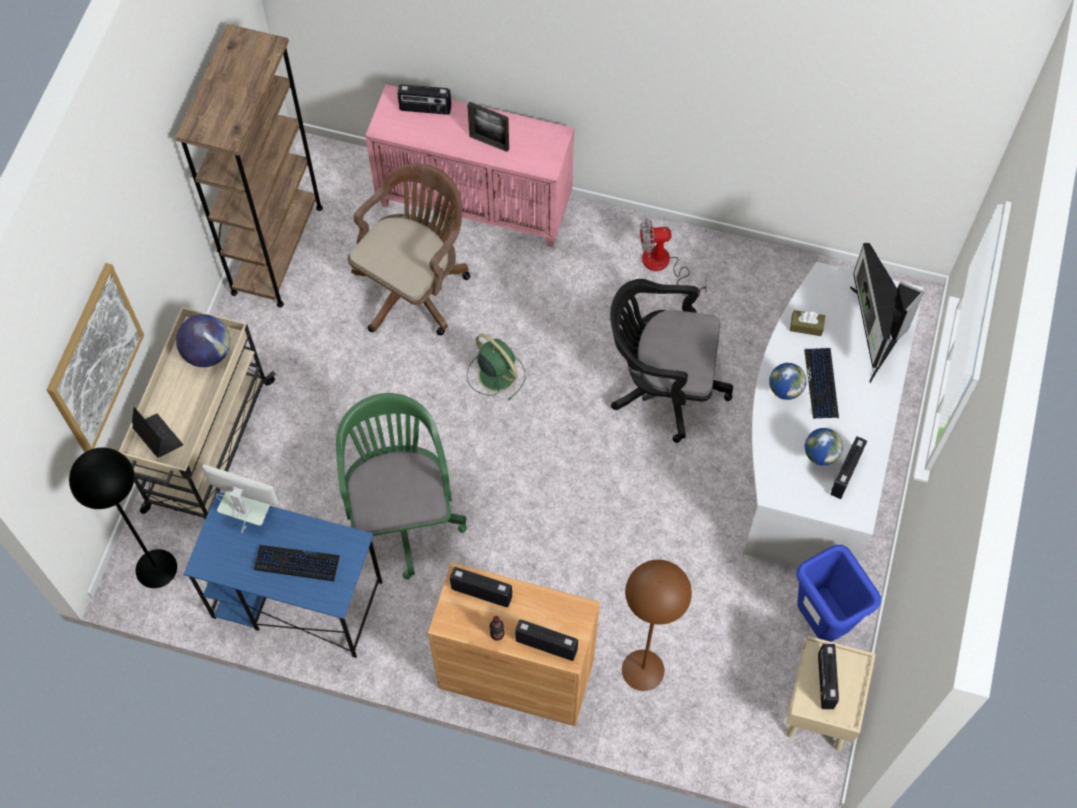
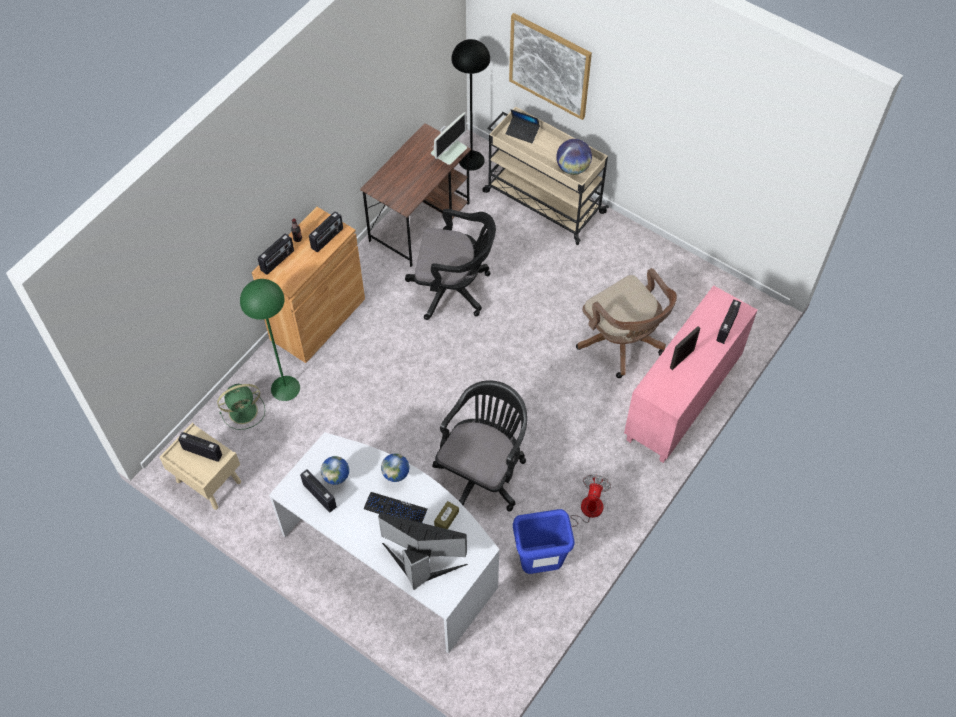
camera: 110 degrees right, 5 degrees down
(158, 437) = (522, 132): laptop -> laptop turned 45 degrees clockwise
(277, 249) = (681, 271): brown bookcase -> none
(296, 599) = (420, 221): blue desk -> brown desk
(297, 563) = (405, 175): keyboard -> none
(400, 512) = (454, 289): green office chair -> black office chair
(496, 373) = (533, 371): green fan -> green fan (244, 411)
(642, 670) = (285, 388): brown floor lamp -> green floor lamp
(822, 621) = (263, 506): blue trash can -> blue trash can (539, 564)

